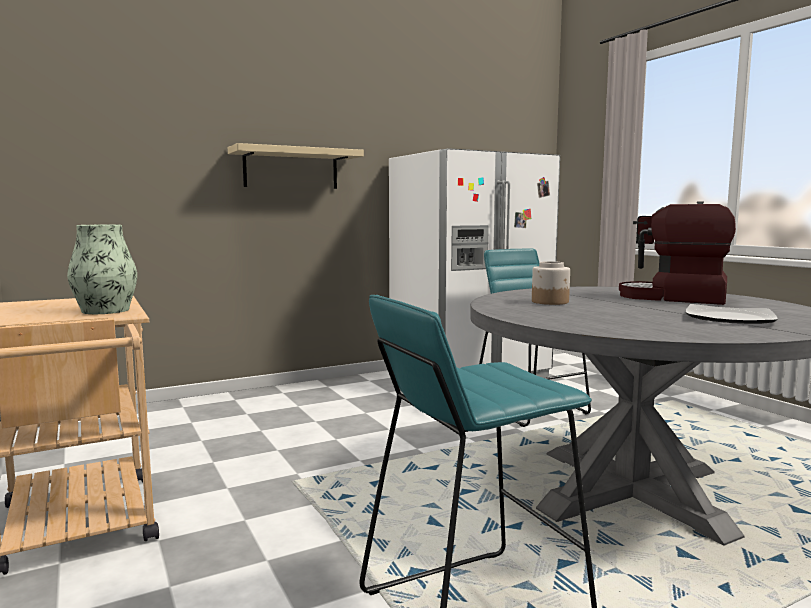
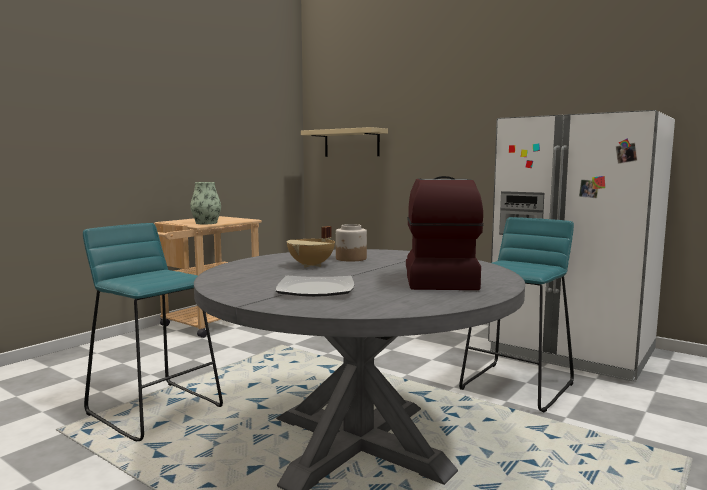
camera: 65 degrees right, 0 degrees up
(291, 169) = (451, 140): beige shelf -> beige shelf (351, 143)
(587, 311) = (312, 265): none -> beige cooking pot

